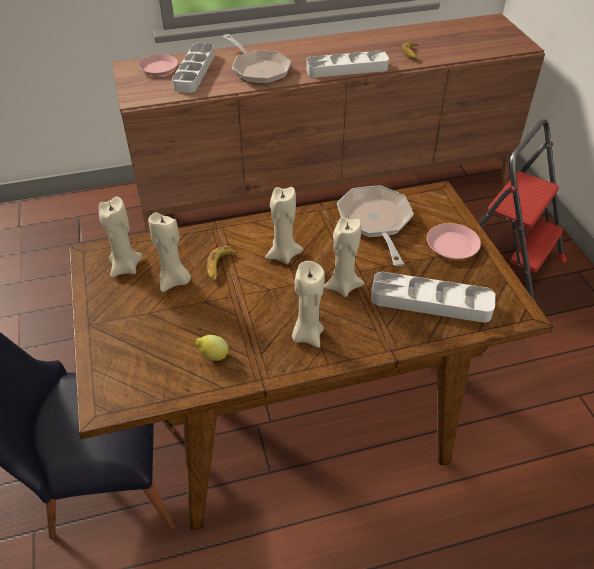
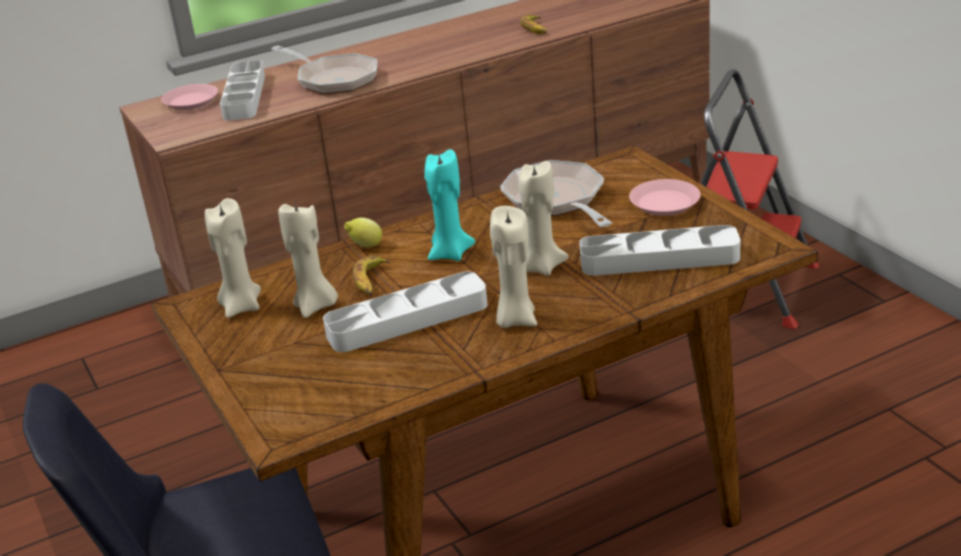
camera: 10 degrees left, 15 degrees down
(213, 356) = (402, 363): lemon -> lemon (365, 246)
(283, 255) = (450, 253): beige candle -> turquoise candle
(347, 69) = (455, 58): grey tray -> grey tray (407, 320)

